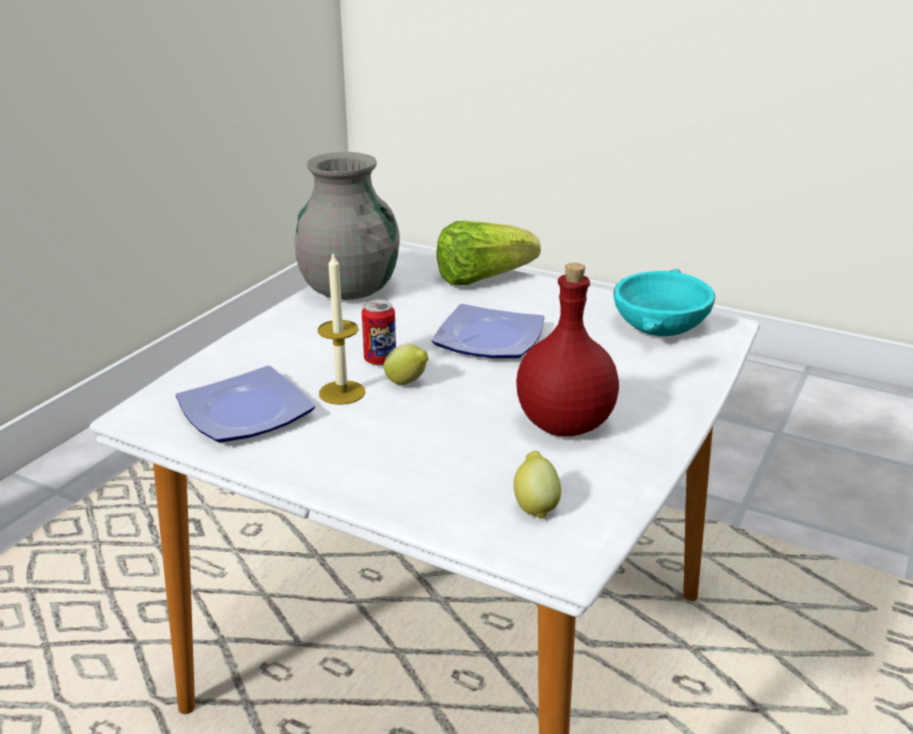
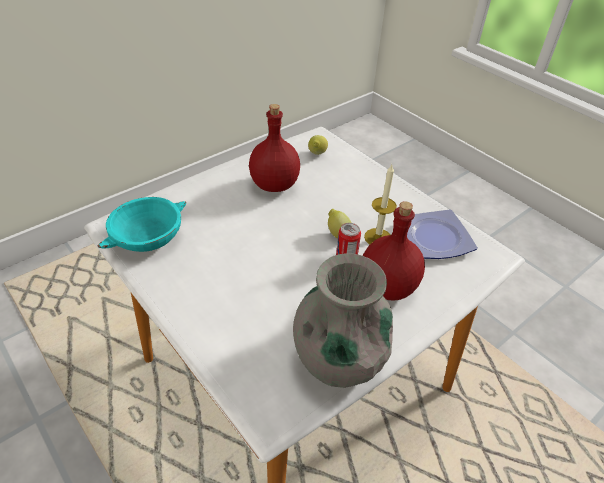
camera: 160 degrees left, 15 degrees up
(310, 347) = (388, 286): none -> red bottle
(481, 279) = (218, 338): lettuce -> none
(486, 339) = (268, 257): plate -> none

